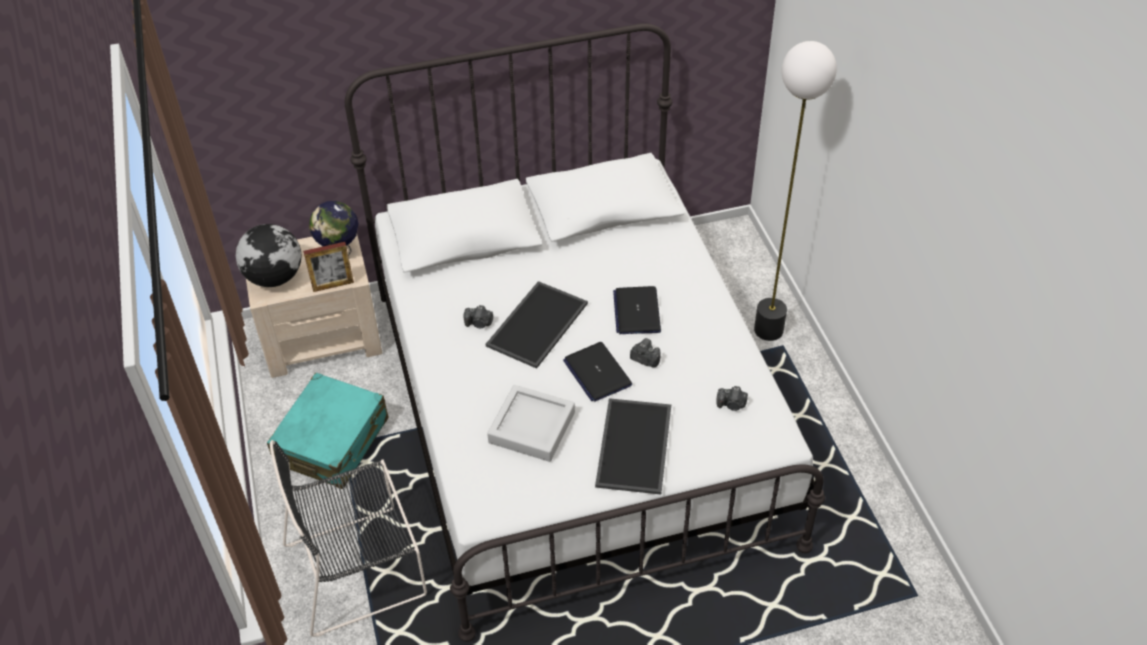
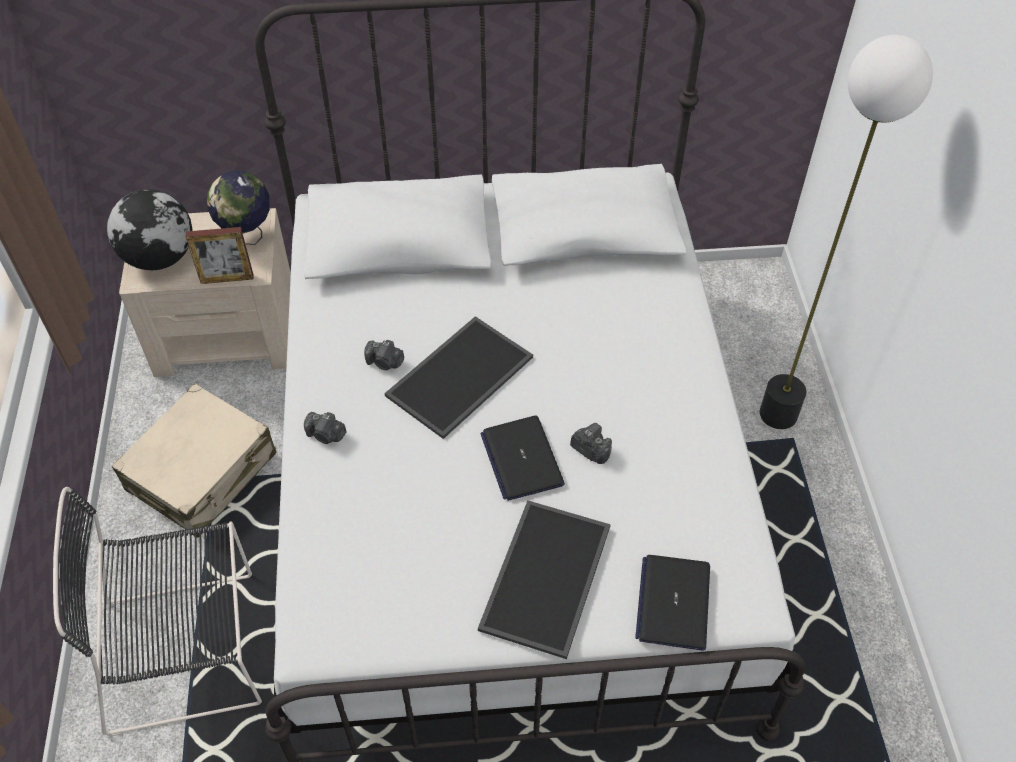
camera: 10 degrees right, 5 degrees up
(332, 441) = (202, 472): turquoise suitcase -> beige suitcase
(532, 427) = (415, 524): grey tray -> none
(637, 311) = (595, 379): laptop -> laptop (673, 602)
(731, 404) = (695, 538): camera -> camera (326, 435)

